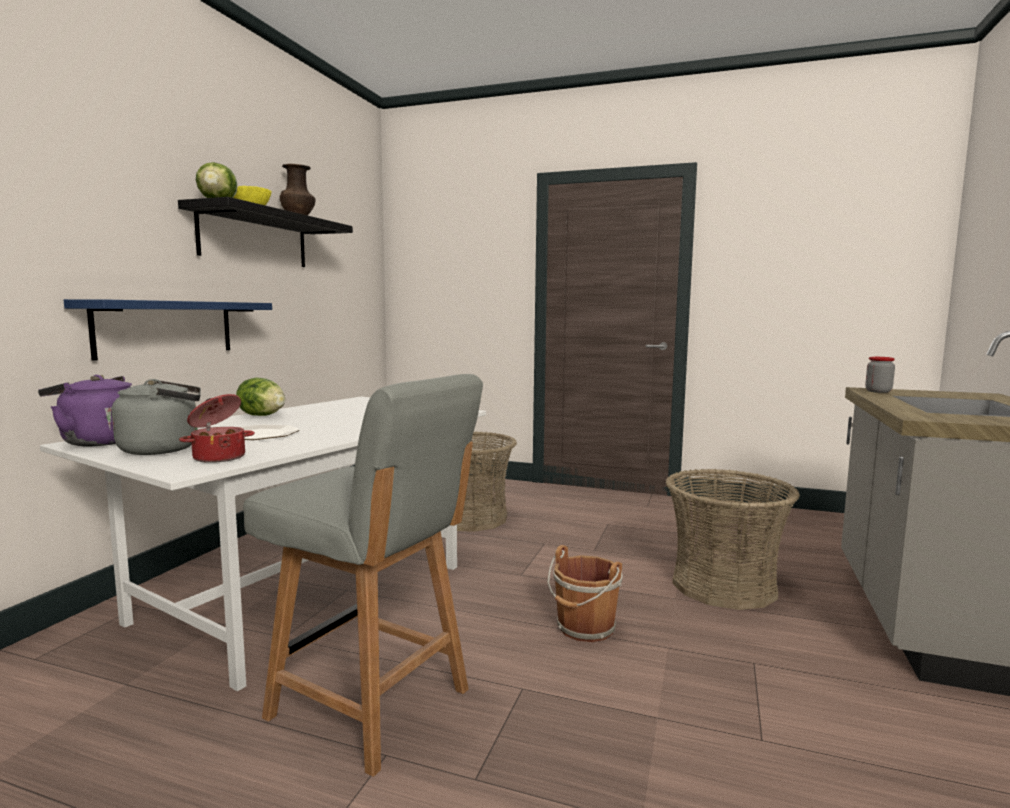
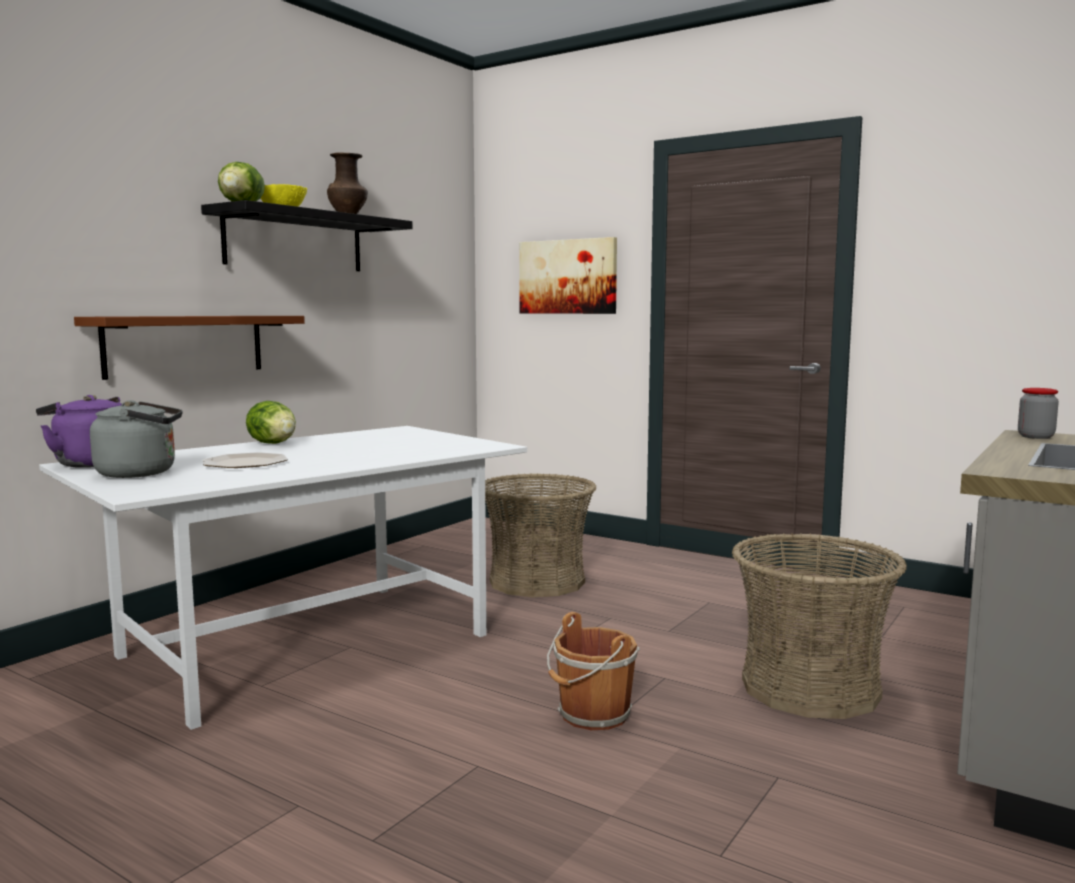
camera: 15 degrees right, 0 degrees up
(166, 328) = (185, 345): blue shelf -> brown shelf
(219, 457) = (181, 483): cooking pot -> none
(373, 705) = (311, 760): grey chair -> none
(466, 276) = (568, 277): none -> picture

